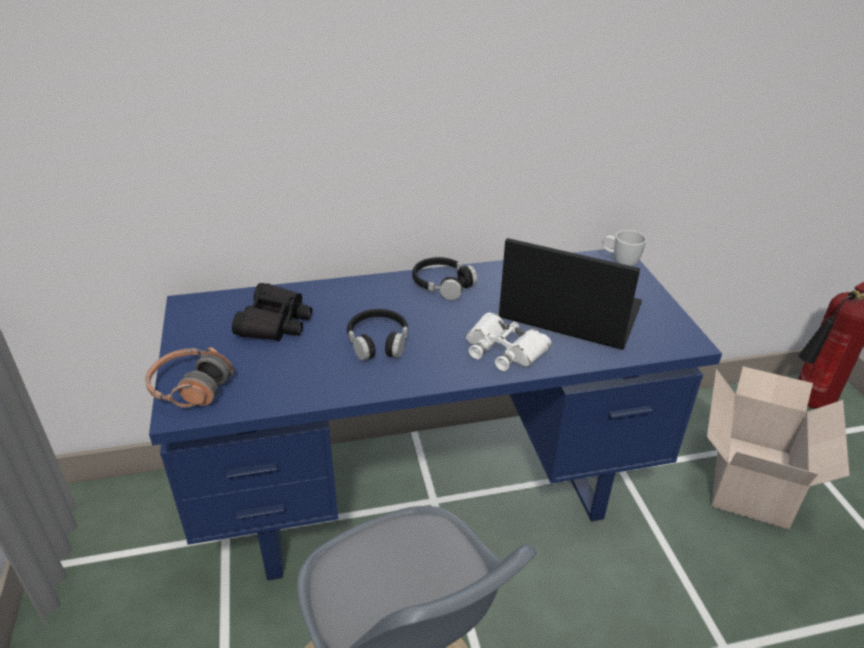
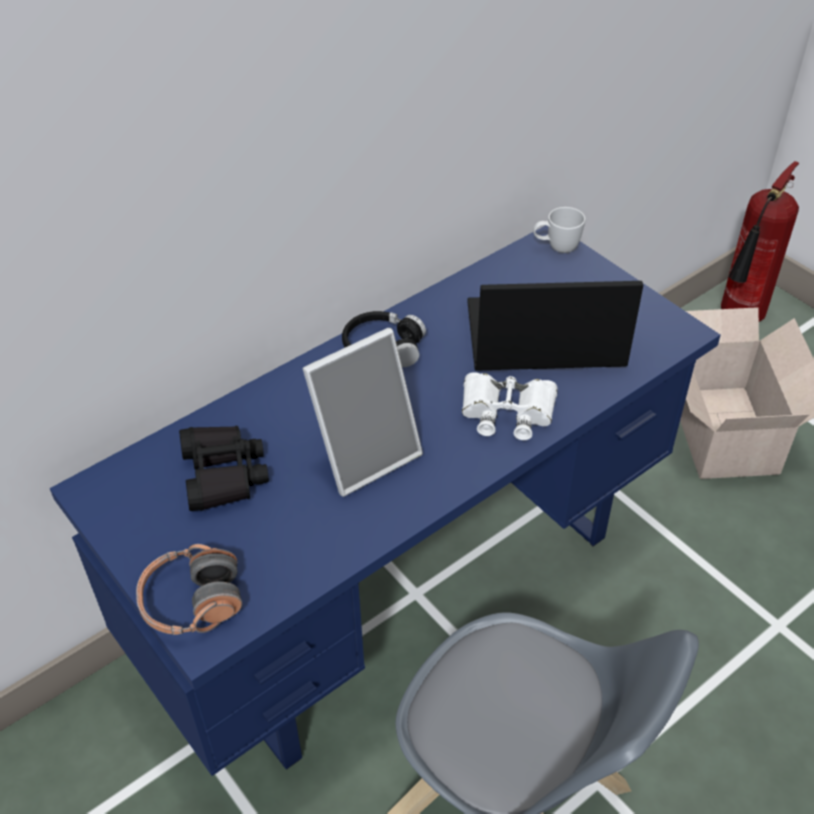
camera: 25 degrees left, 10 degrees up
(378, 342) = (365, 454): black headphones -> picture frame

